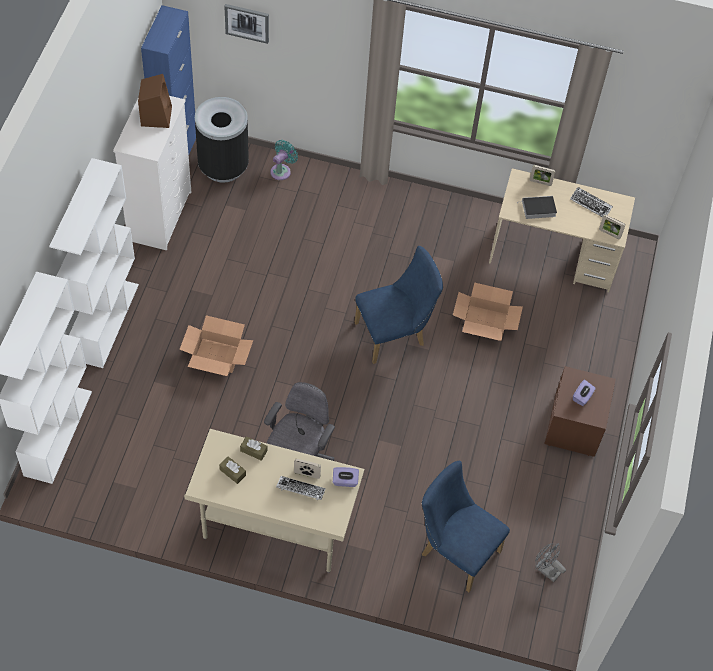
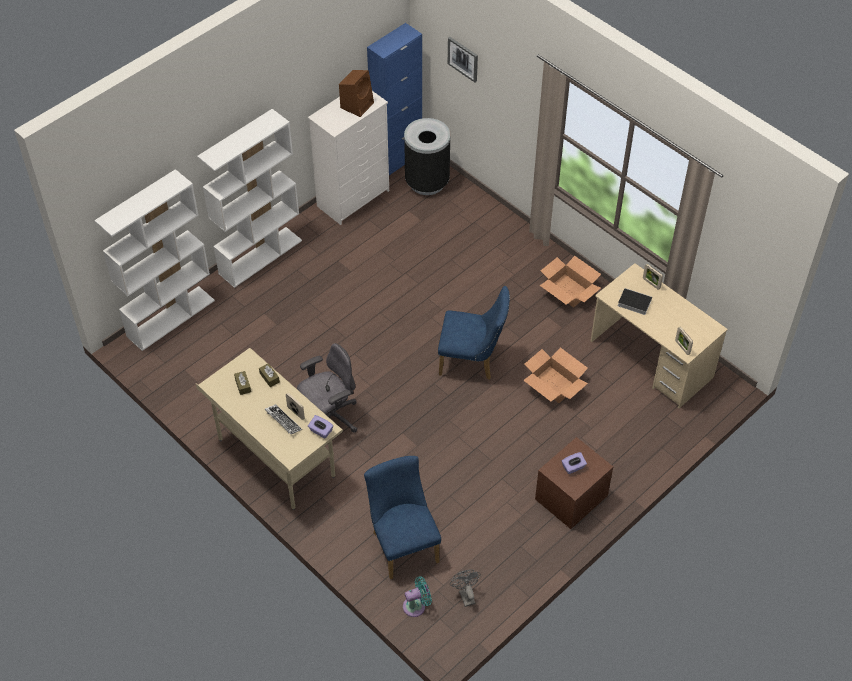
camera: 35 degrees right, 5 degrees down
(217, 355) = (323, 316): cardboard box -> cardboard box (569, 290)
(282, 170) = (471, 203): turquoise fan -> turquoise fan (416, 606)
(590, 204) = (683, 318): keyboard -> none

